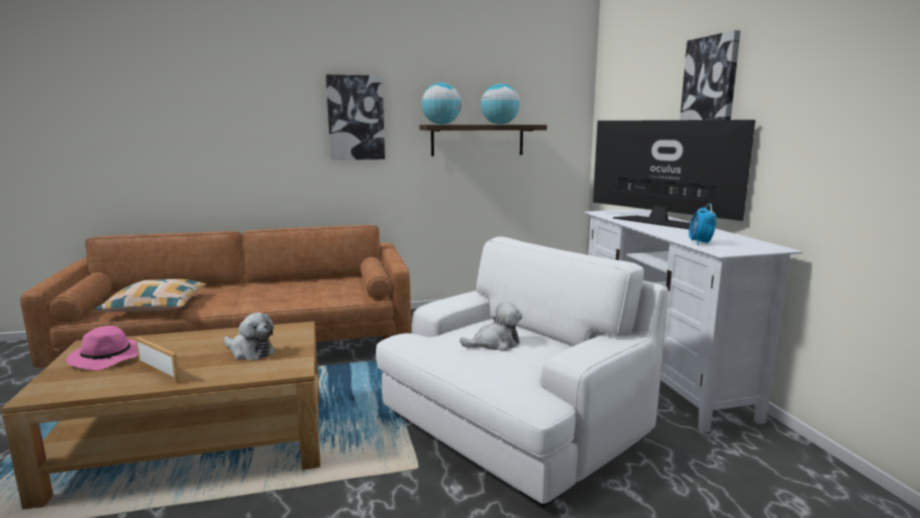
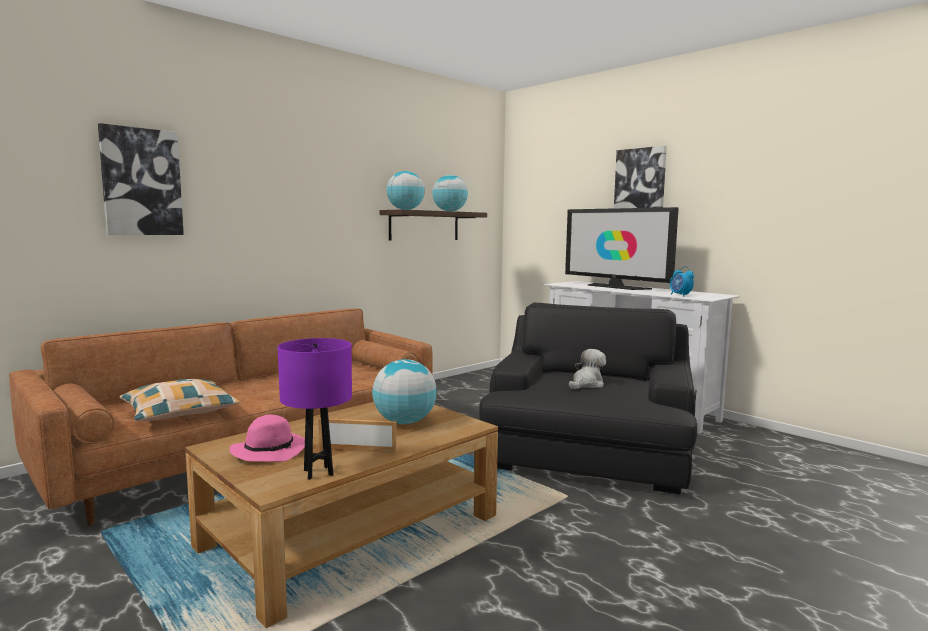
camera: 30 degrees left, 5 degrees down
(90, 388) = (318, 473): none -> purple table lamp
(250, 352) = (404, 422): plush toy -> globe
(355, 118) = (325, 201): picture -> picture (141, 182)
(513, 426) = (588, 456): white armchair -> black armchair
(657, 222) = (615, 287): television -> television turned 150 degrees counterclockwise

